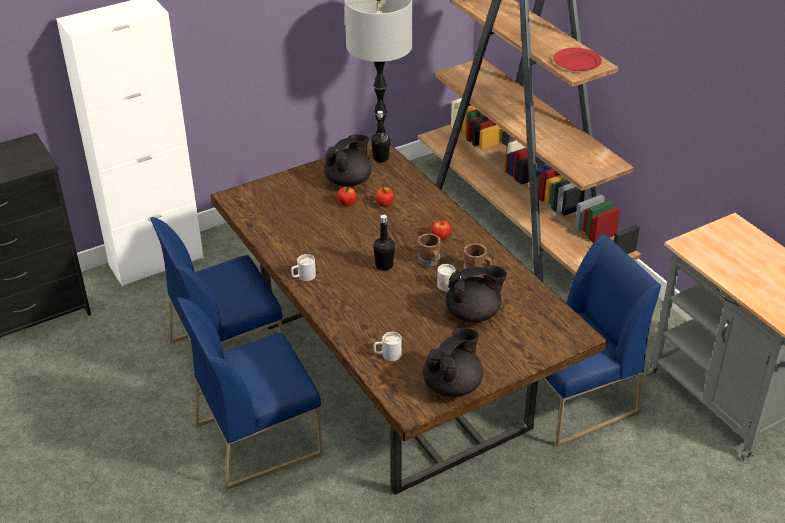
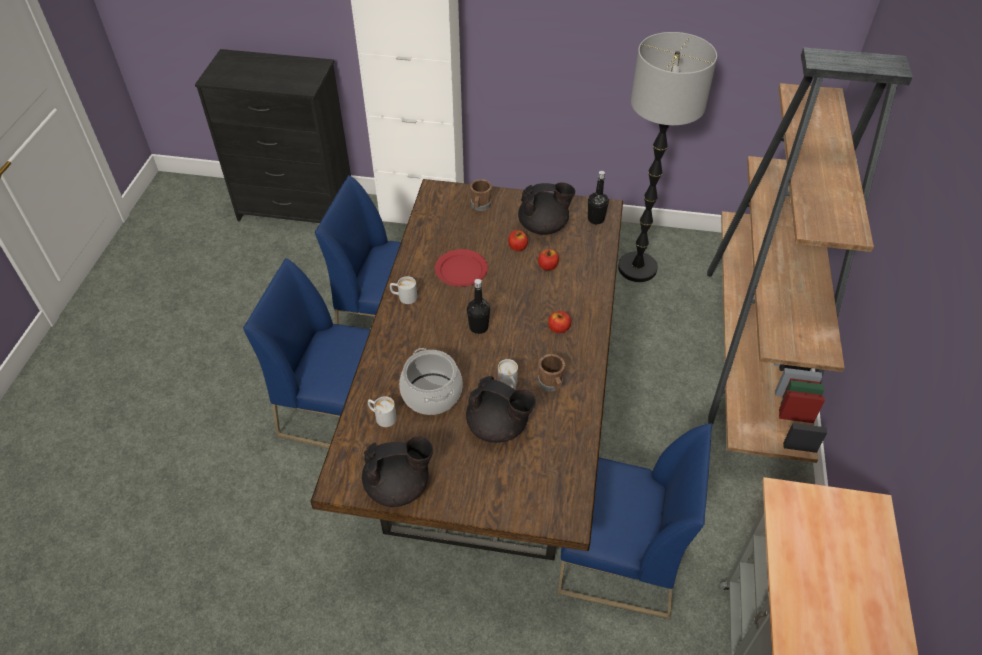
camera: 40 degrees right, 10 degrees up
(404, 322) = (431, 394): none -> cooking pot
(430, 261) = (521, 348): brown mug -> brown mug (480, 206)
(576, 62) = (830, 217): red plate -> red plate (461, 269)

